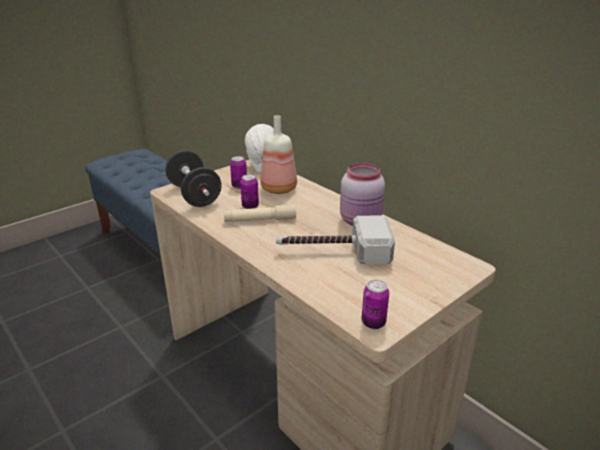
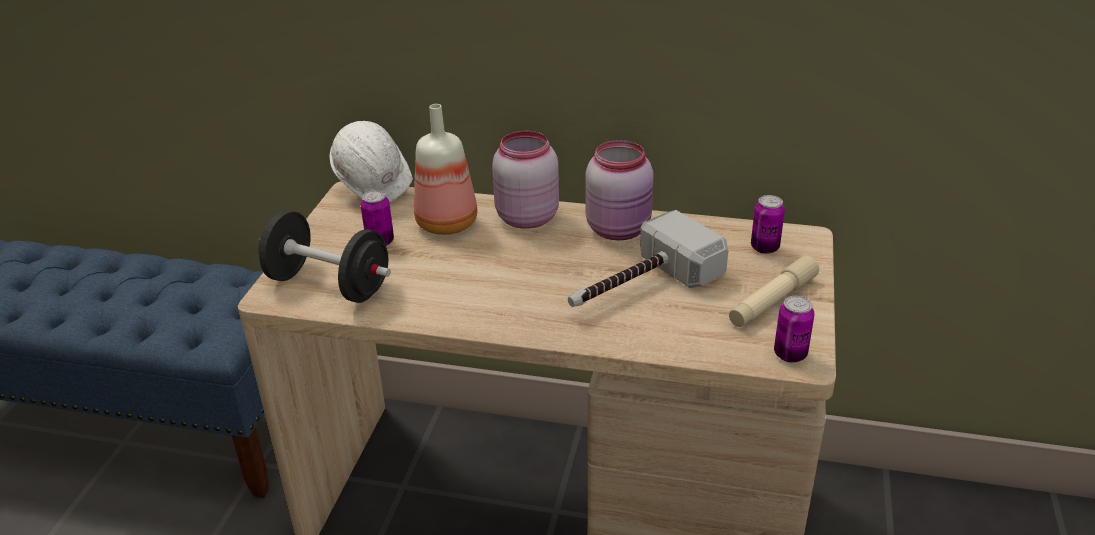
camera: 35 degrees left, 5 degrees up
(250, 206) = (442, 268): can -> can (764, 248)
(260, 220) = (485, 283): beige flashlight -> beige flashlight (772, 301)
(319, 199) = (525, 217): none -> pink jar

